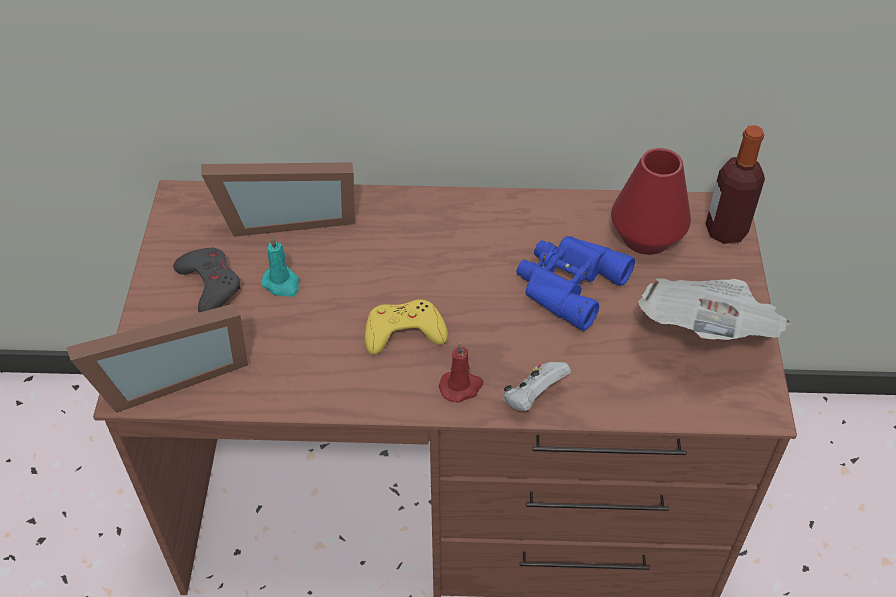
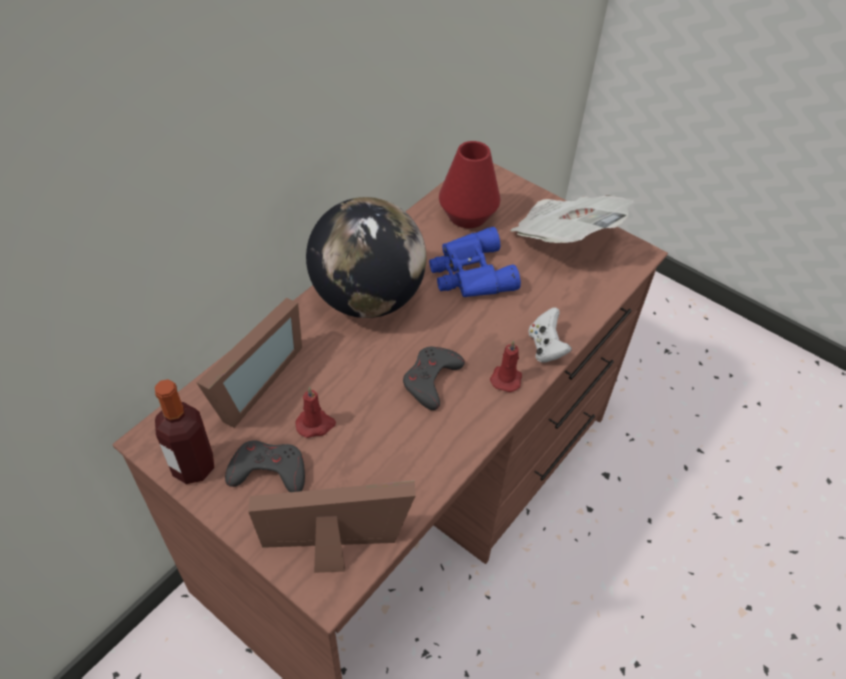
camera: 55 degrees left, 0 degrees up
(169, 374) = (336, 550): picture frame -> picture frame turned 105 degrees counterclockwise
(282, 284) = (316, 424): turquoise candle -> red candle
(404, 332) = (431, 380): yellow game controller -> grey game controller
(455, 231) = (367, 298): none -> globe
(726, 230) = (497, 181): bottle -> bottle (193, 467)

